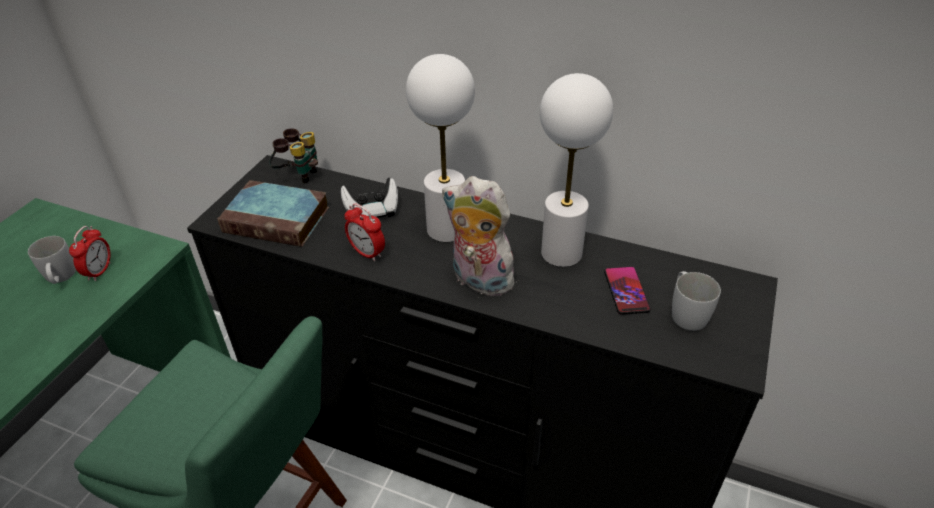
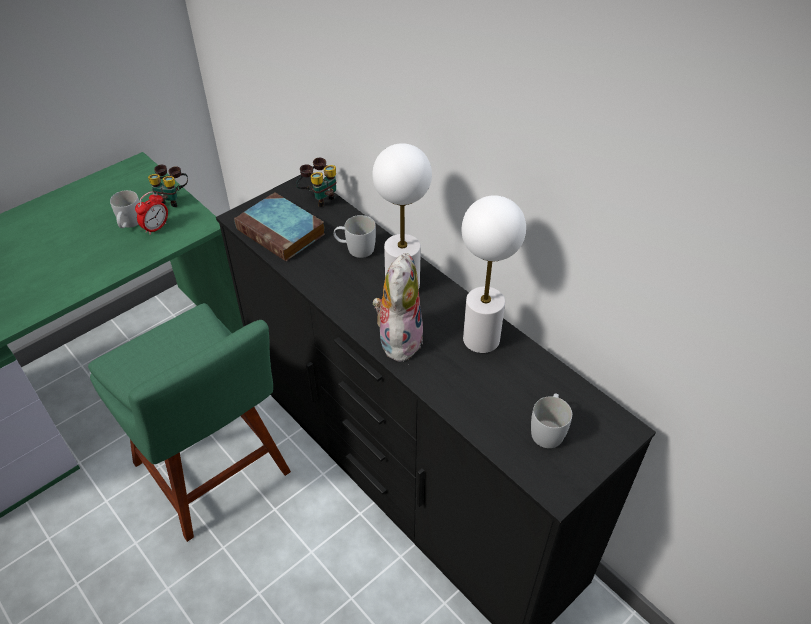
camera: 25 degrees right, 5 degrees up
(104, 235) = (173, 199): none -> binoculars
(367, 253) = (329, 283): alarm clock -> none
(372, 211) = (355, 248): game controller -> white mug
(478, 281) = (398, 338): plush toy -> plush toy turned 45 degrees clockwise
(626, 291) = (511, 392): phone -> none

